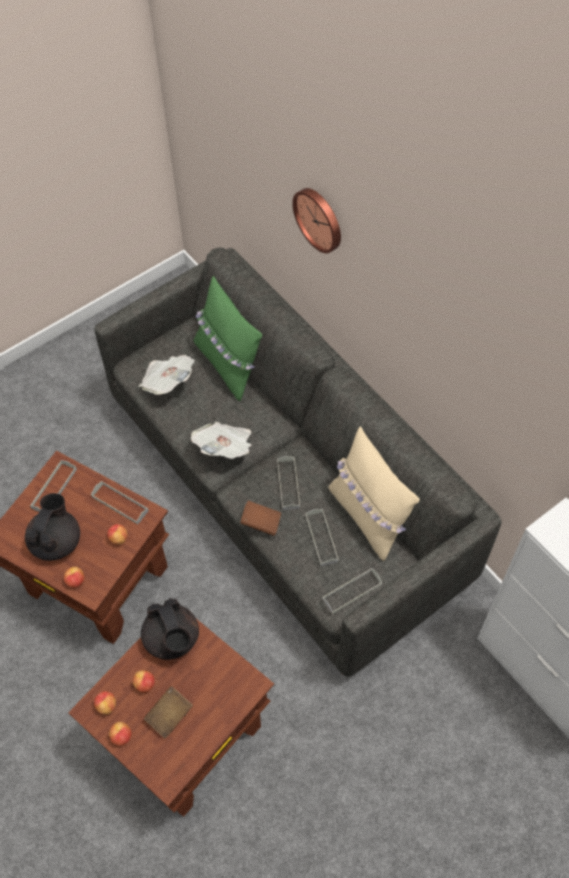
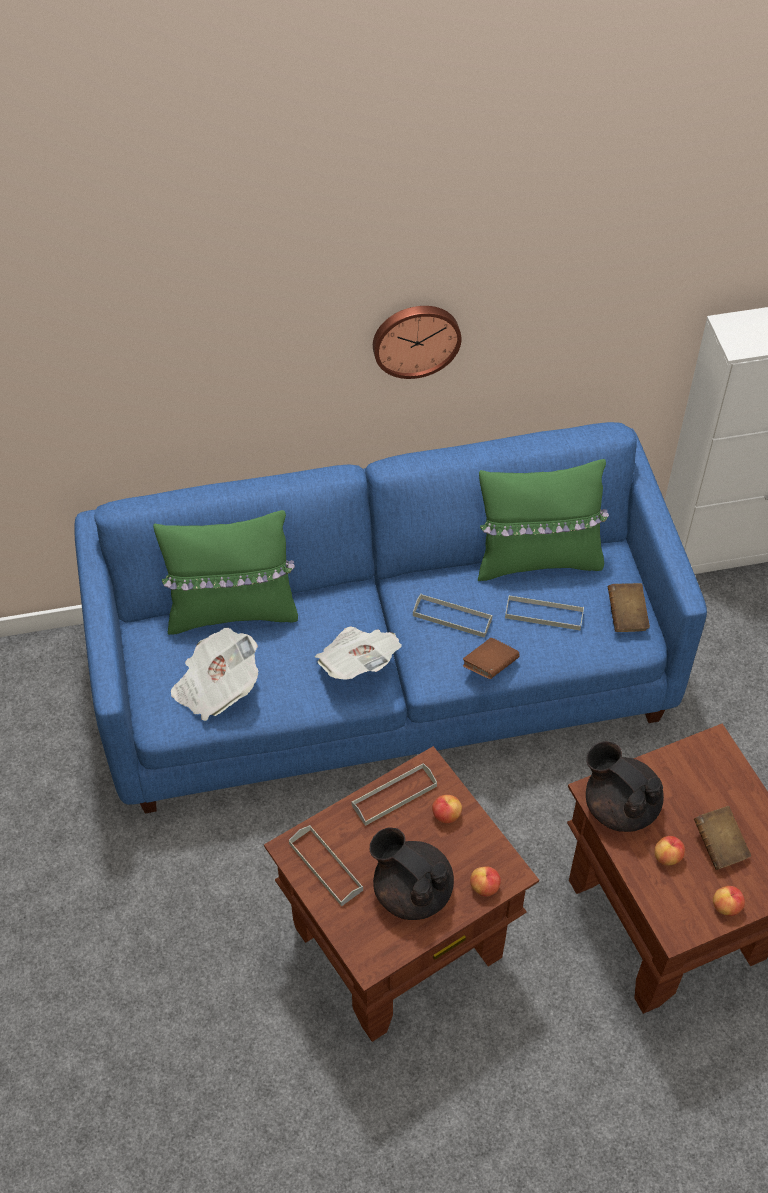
camera: 65 degrees left, 5 degrees down
(106, 705) = (678, 910): apple -> none
(172, 639) = (619, 806): black teapot -> black teapot turned 135 degrees counterclockwise
(287, 489) = (385, 675): grey sofa -> blue sofa
(319, 219) = (247, 326): wall clock -> wall clock (415, 339)
(352, 592) = (626, 615): grey tray -> brown book
(368, 516) = (537, 559): beige pillow -> green pillow

